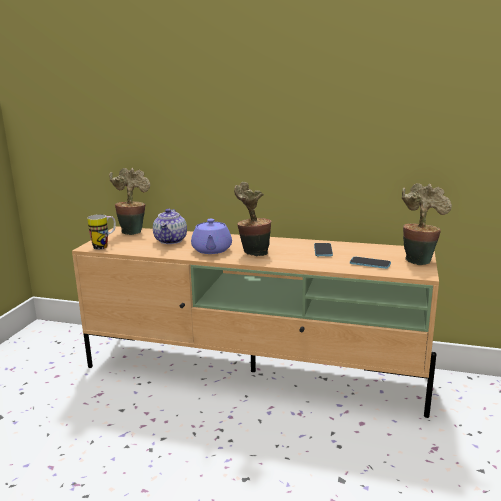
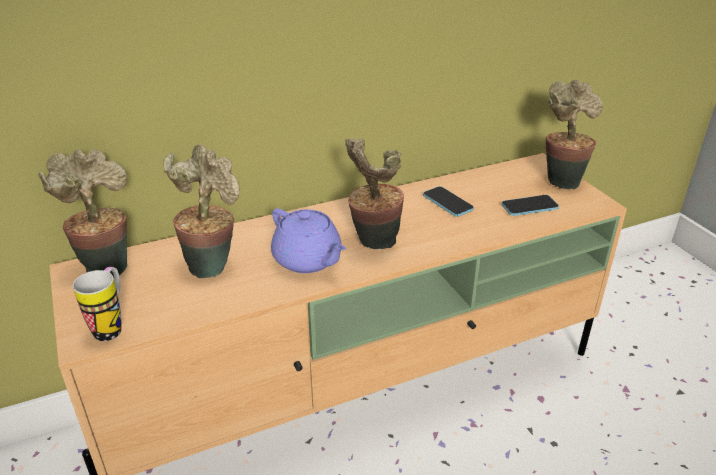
camera: 40 degrees left, 15 degrees up
(171, 241) = (212, 263): teapot -> potted plant

